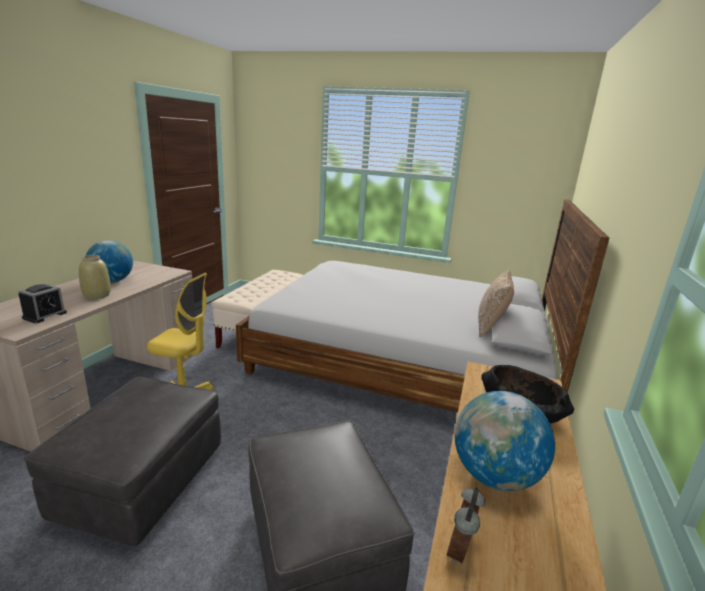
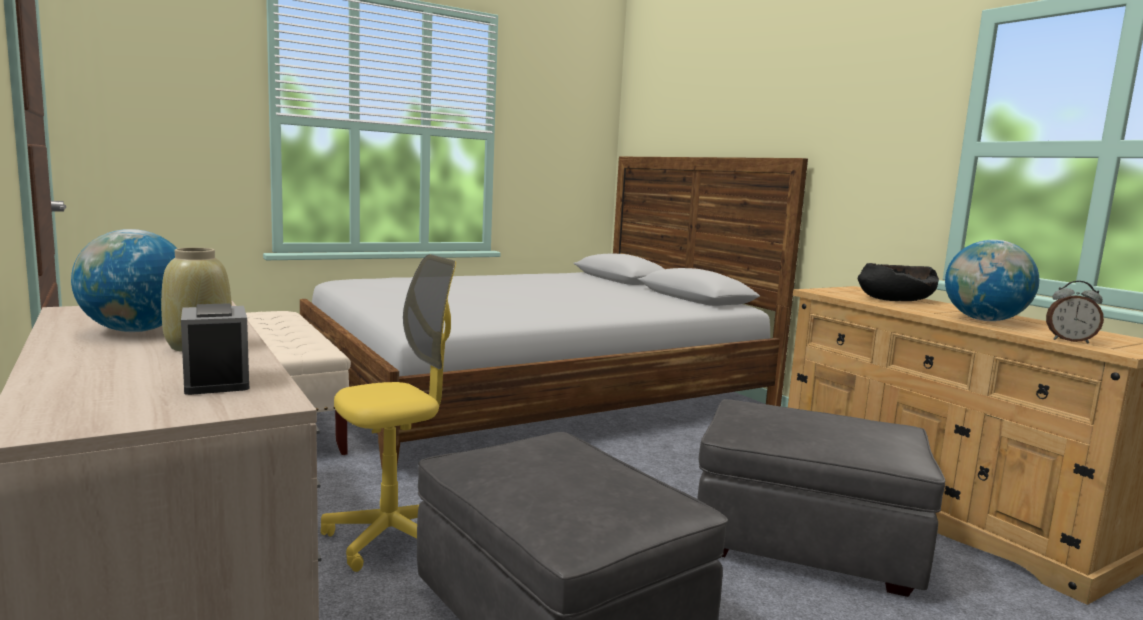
camera: 50 degrees left, 10 degrees down
(461, 551) = (1069, 340): alarm clock -> alarm clock turned 45 degrees counterclockwise
(490, 327) = (666, 297): pillow -> none

